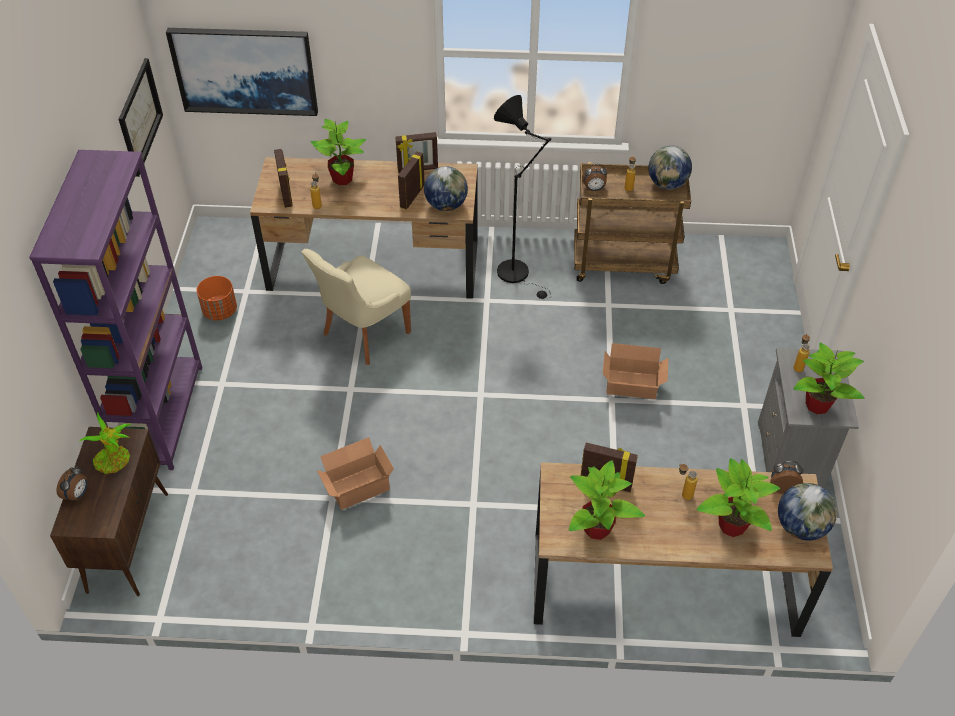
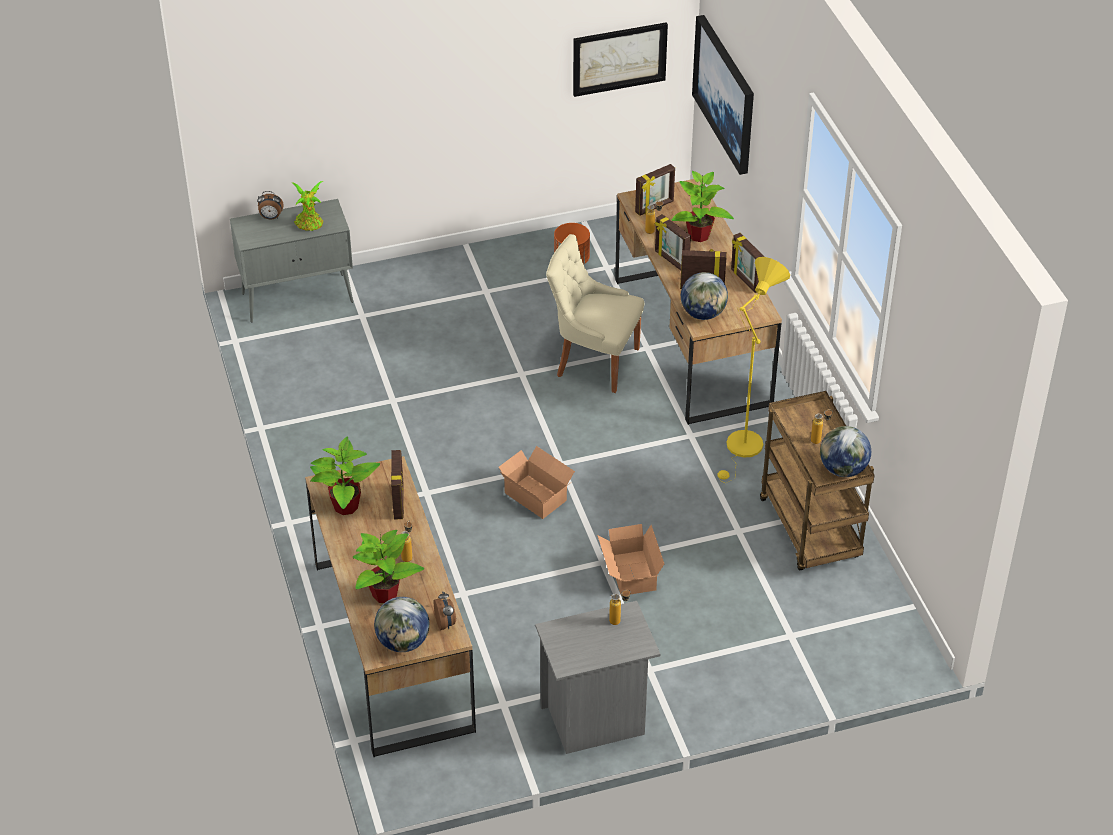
camera: 70 degrees right, 5 degrees down
(128, 541) = (298, 297): brown cabinet -> grey cabinet
(162, 415) = (433, 269): purple bookcase -> none
(356, 485) = (412, 411): cardboard box -> cardboard box (536, 495)
(365, 204) = (671, 261): none -> picture frame
(518, 274) = (742, 449): black floor lamp -> yellow floor lamp
(594, 189) = (797, 414): alarm clock -> none
(818, 405) = (571, 643): potted plant -> none

